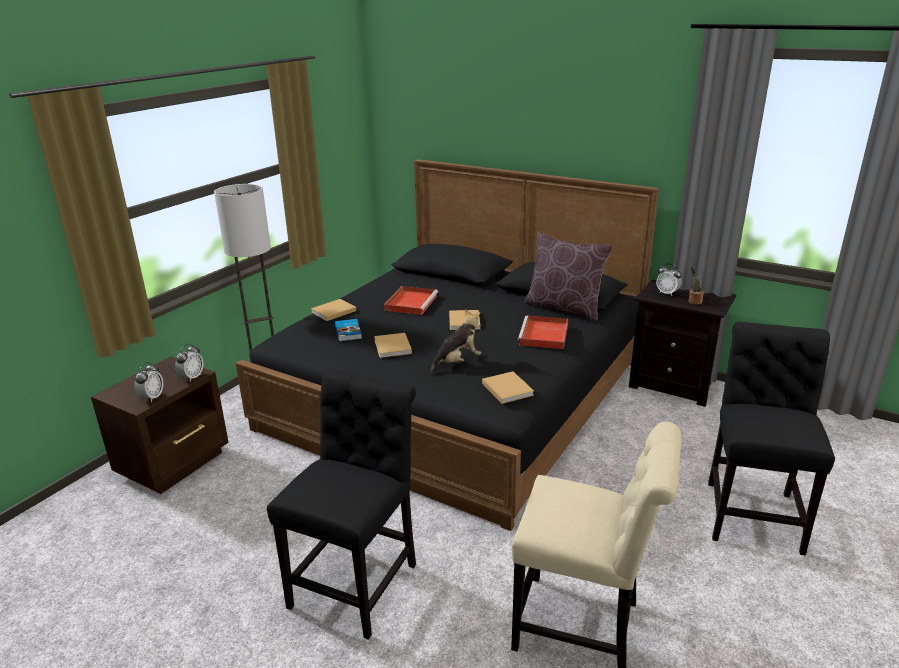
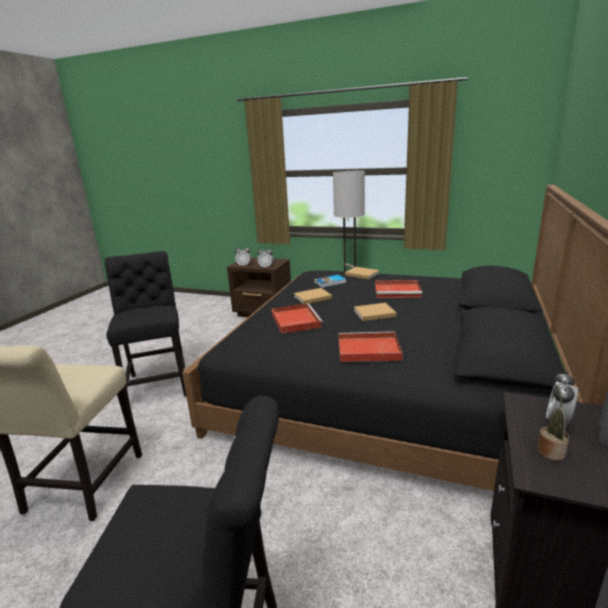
camera: 80 degrees right, 5 degrees down
(358, 581) = (158, 383): black chair -> black chair turned 120 degrees counterclockwise
(457, 362) = (295, 320): plush toy -> red tray
(506, 388) = (254, 343): beige book -> none
(564, 307) = (452, 356): brown pillow -> none

